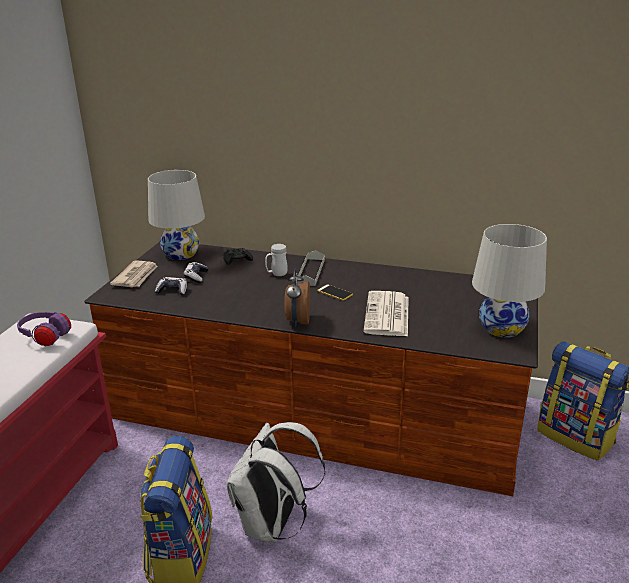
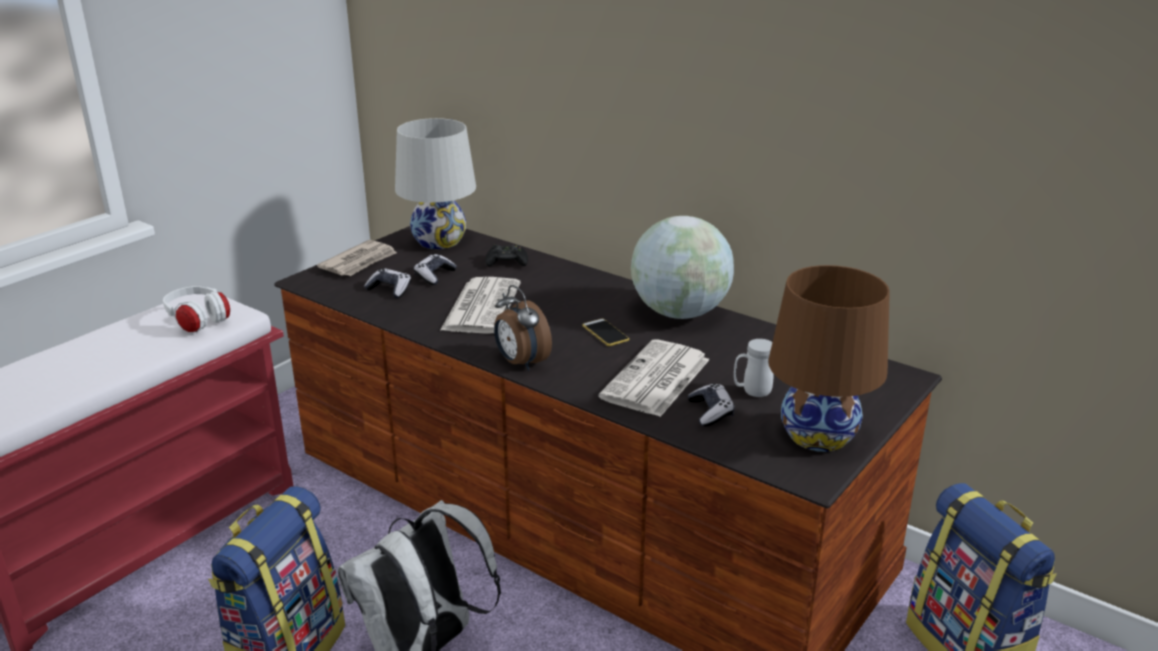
camera: 20 degrees right, 0 degrees up
(46, 338) = (198, 322): purple headphones -> white headphones
(243, 290) = (481, 306): none -> newspaper
(276, 274) = (545, 291): white mug -> white mug (752, 392)
(297, 321) = (520, 363): alarm clock -> alarm clock turned 60 degrees counterclockwise
(311, 271) = (595, 296): grey tray -> none
(369, 273) = (680, 313): none -> globe
(434, 327) = (710, 412): none -> game controller
(502, 328) = (818, 435): white table lamp -> brown table lamp

